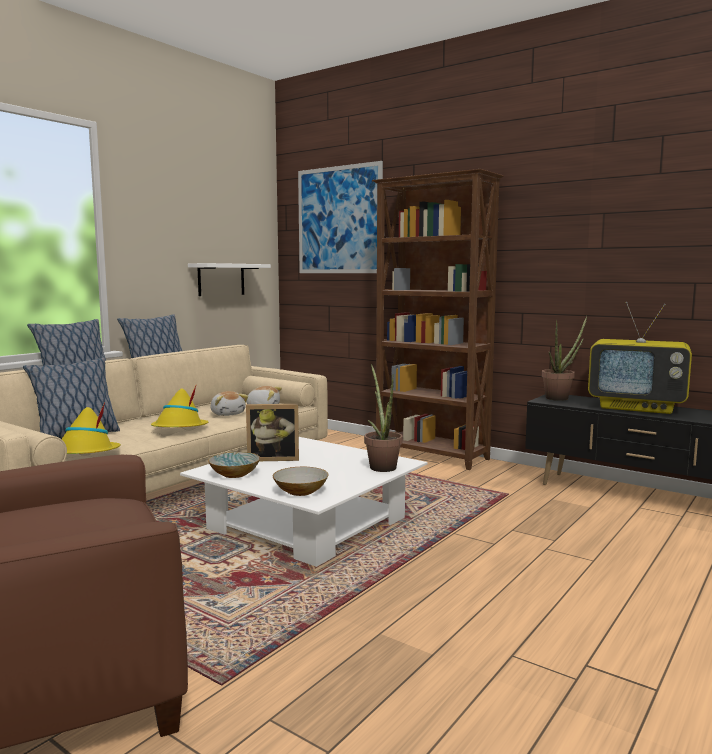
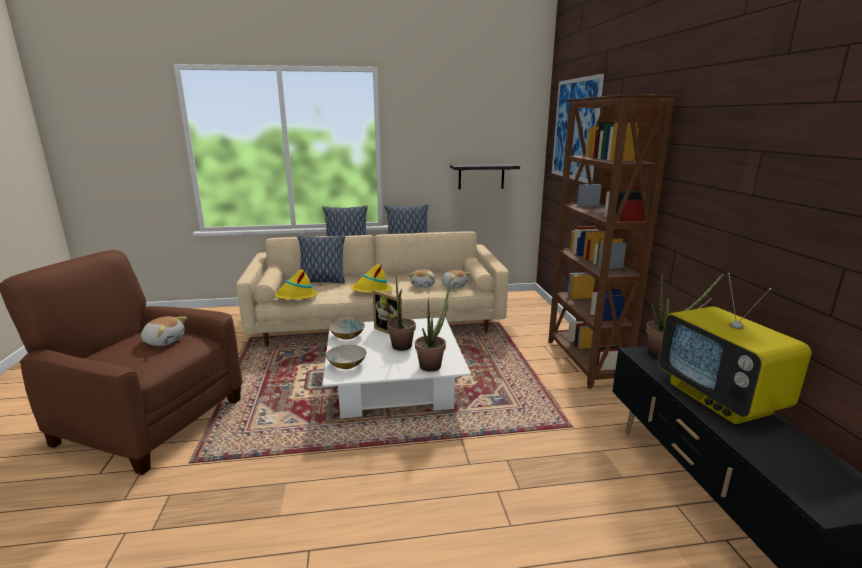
camera: 45 degrees right, 10 degrees up
(69, 511) = (164, 341): none -> plush toy
(221, 279) = (481, 176): white shelf -> black shelf
(321, 465) = (401, 348): none -> potted plant

